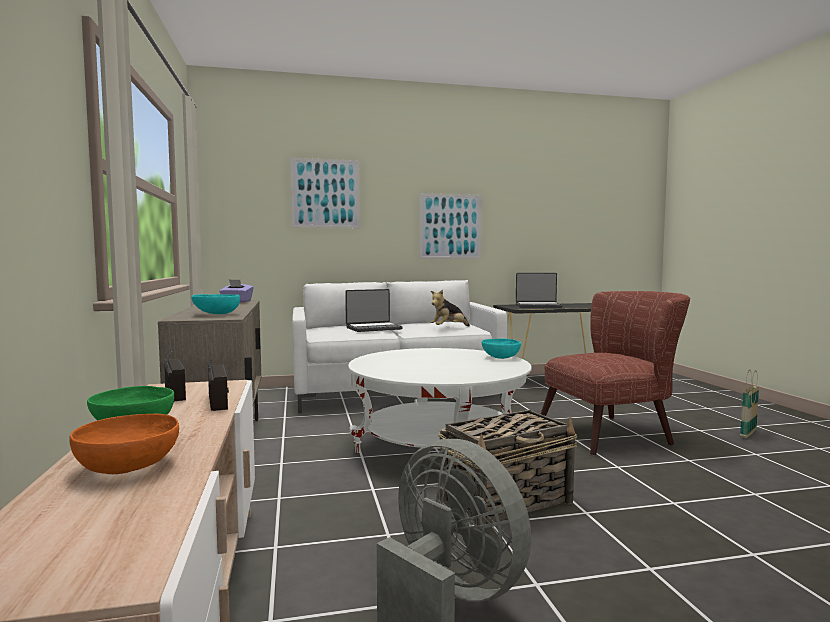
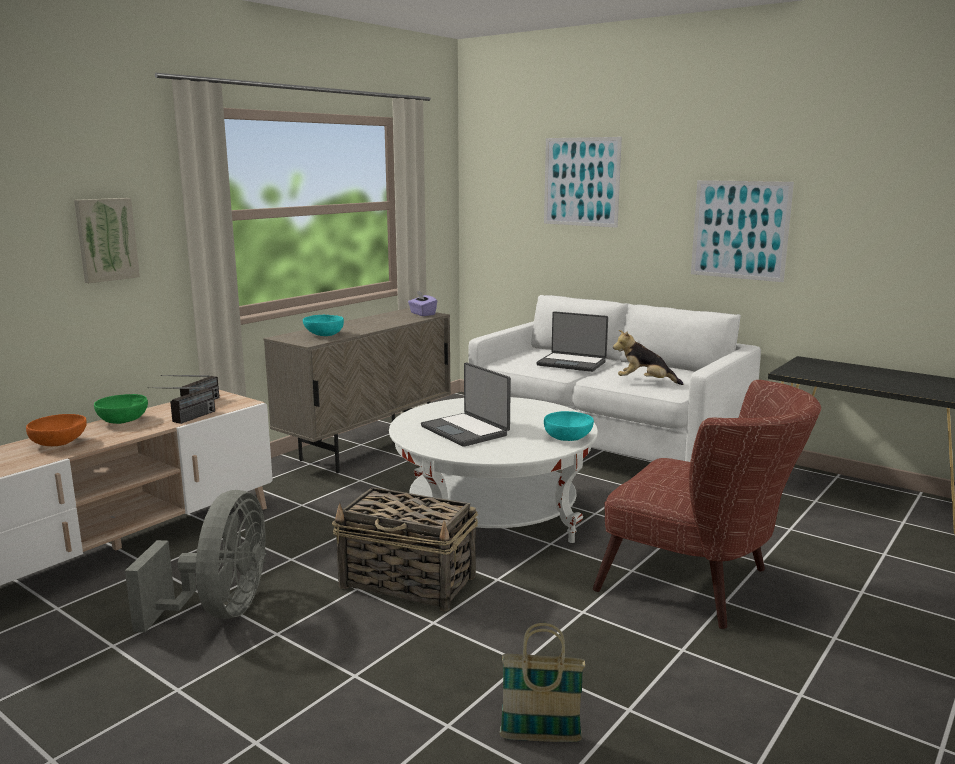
camera: 50 degrees right, 10 degrees up
(31, 156) = (106, 239): none -> picture
(538, 306) = (844, 373): laptop -> laptop (466, 431)
(748, 433) = (896, 677): basket -> basket (540, 737)

